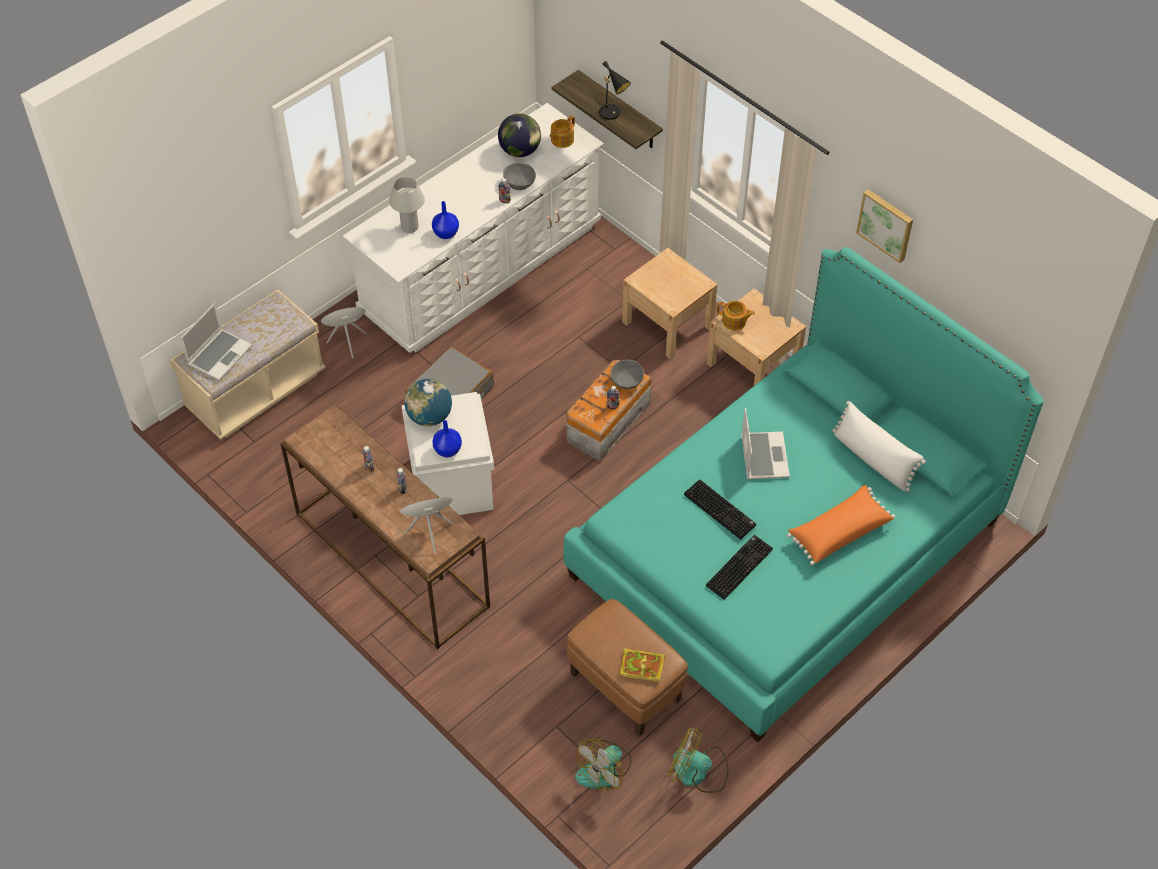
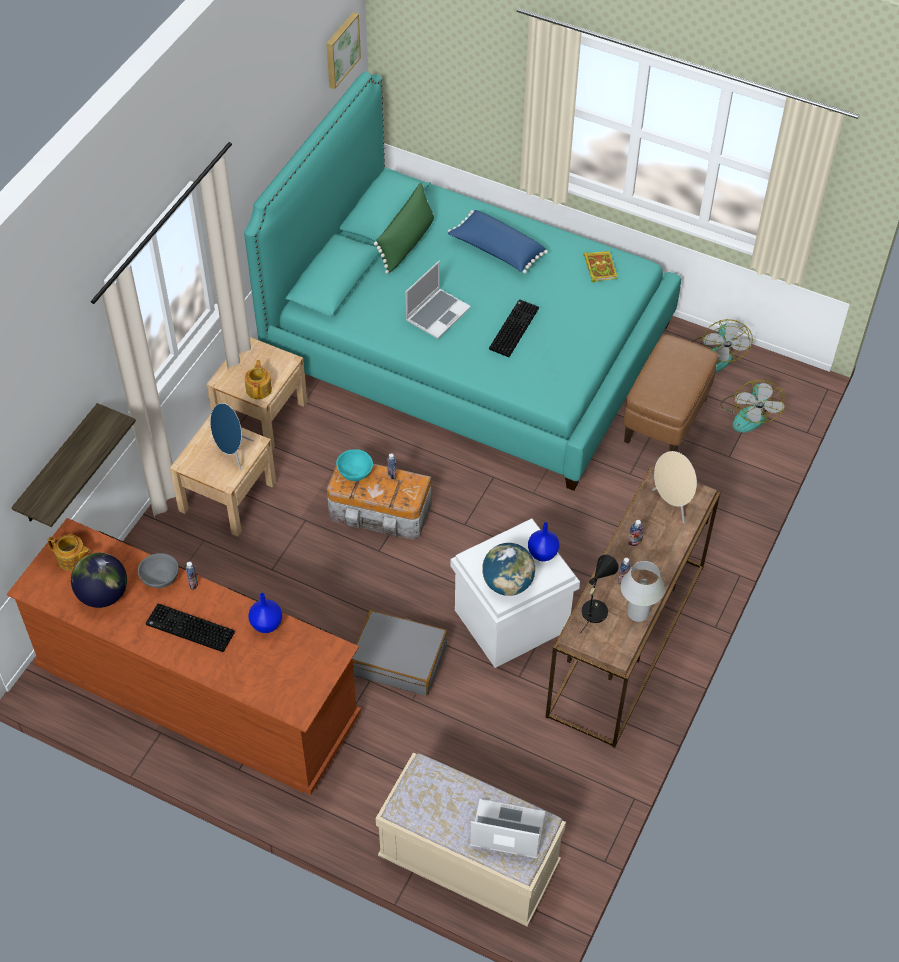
camera: 110 degrees left, 0 degrees up
(347, 341) = (358, 793): blue speaker -> blue speaker (232, 453)
(410, 227) = (268, 664): white table lamp -> white table lamp (637, 613)
(482, 269) = (198, 693): white dresser -> brown dresser
(604, 769) = (749, 414): fan -> fan turned 75 degrees clockwise
(612, 114) = (85, 453): black table lamp -> black table lamp (595, 608)
(626, 381) = (354, 472): grey bowl -> turquoise bowl
(643, 666) = (686, 357): book -> book (599, 267)
(738, 566) = (565, 305): keyboard -> keyboard (188, 629)
(763, 456) = (437, 314): laptop -> laptop turned 150 degrees clockwise
(838, 531) = (496, 250): orange pillow -> blue pillow
(873, 459) = (406, 243): white pillow -> green pillow
(886, 224) = (257, 141): picture -> picture (341, 49)

